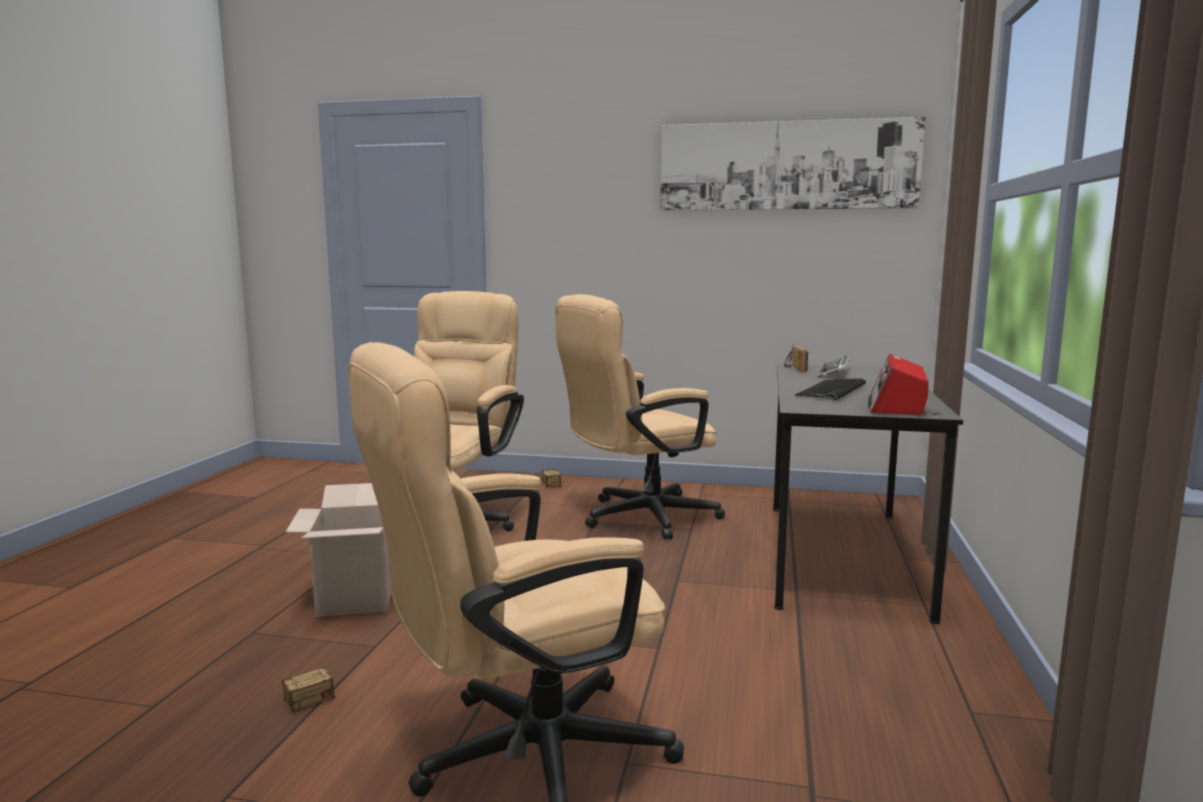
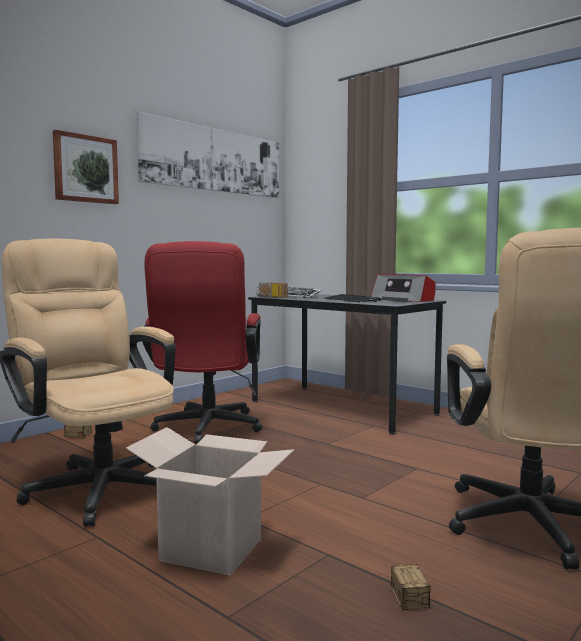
camera: 60 degrees left, 5 degrees down
(595, 204) = (85, 169): none -> picture
(637, 518) = (206, 429): beige office chair -> red office chair

